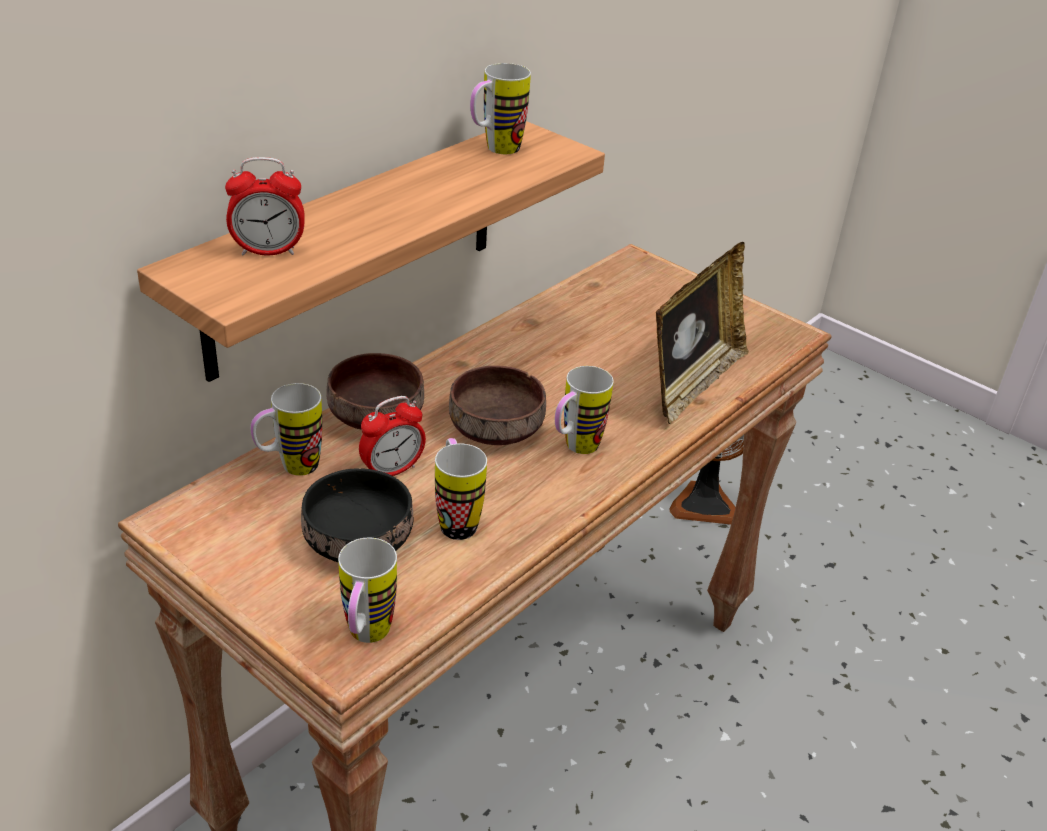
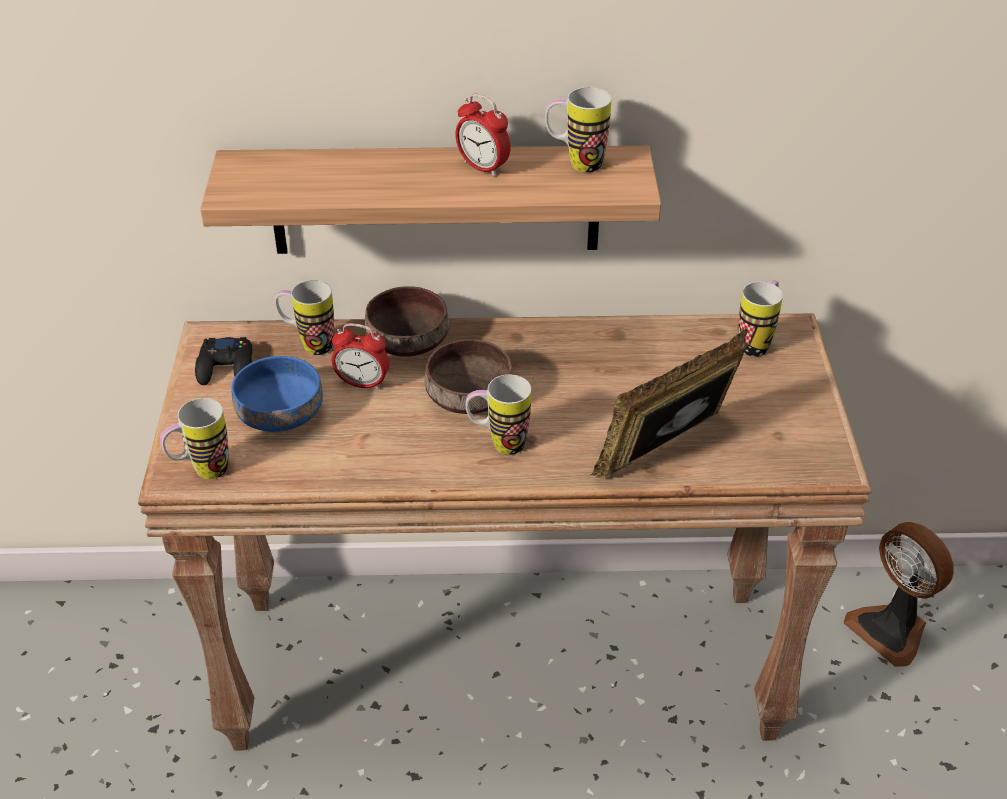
camera: 50 degrees right, 5 degrees up
(238, 535) = (226, 368): none -> black game controller
(268, 251) = (298, 172): alarm clock -> alarm clock (483, 167)
(357, 538) = (281, 412): black bowl -> blue bowl
(455, 519) = (351, 438): mug -> mug (757, 342)
(692, 383) = (667, 453): picture frame -> picture frame turned 150 degrees clockwise

